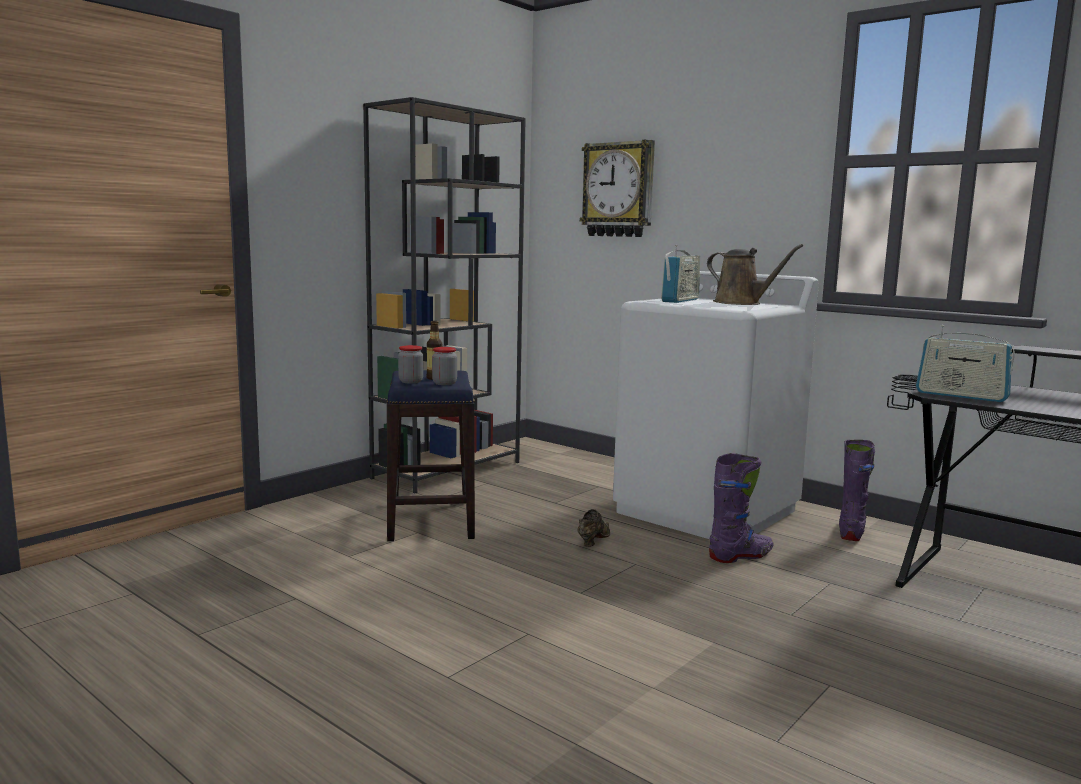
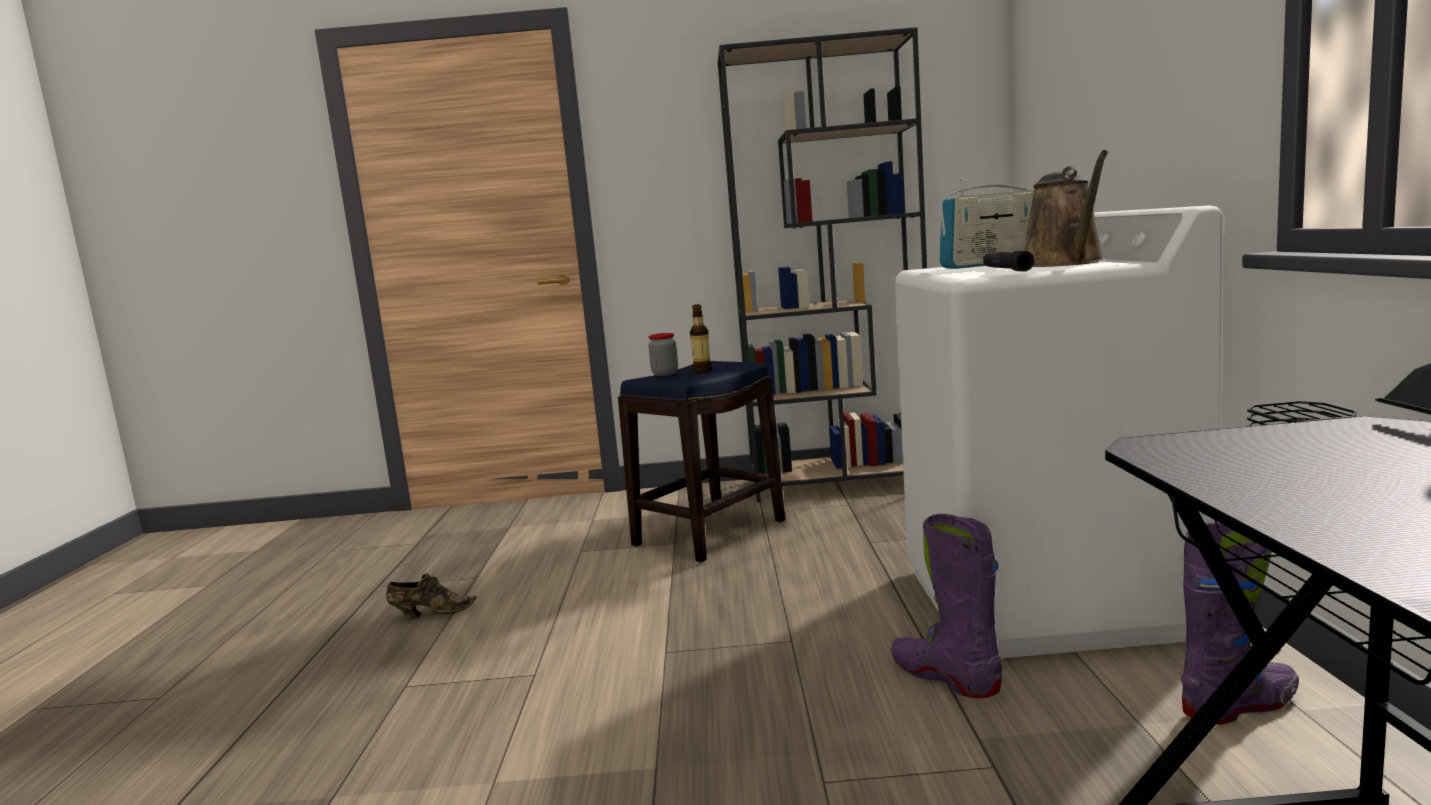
camera: 50 degrees right, 0 degrees up
(444, 383) = (681, 377): jar -> none
(593, 540) = (809, 598): brown shoe -> brown shoe (430, 613)
(618, 190) = (1069, 98): wall clock -> none
(730, 305) = (1006, 270): none -> black flashlight
(741, 556) = (945, 677): purple boot -> purple boot turned 150 degrees counterclockwise
(961, 396) = (1210, 457): radio -> none

